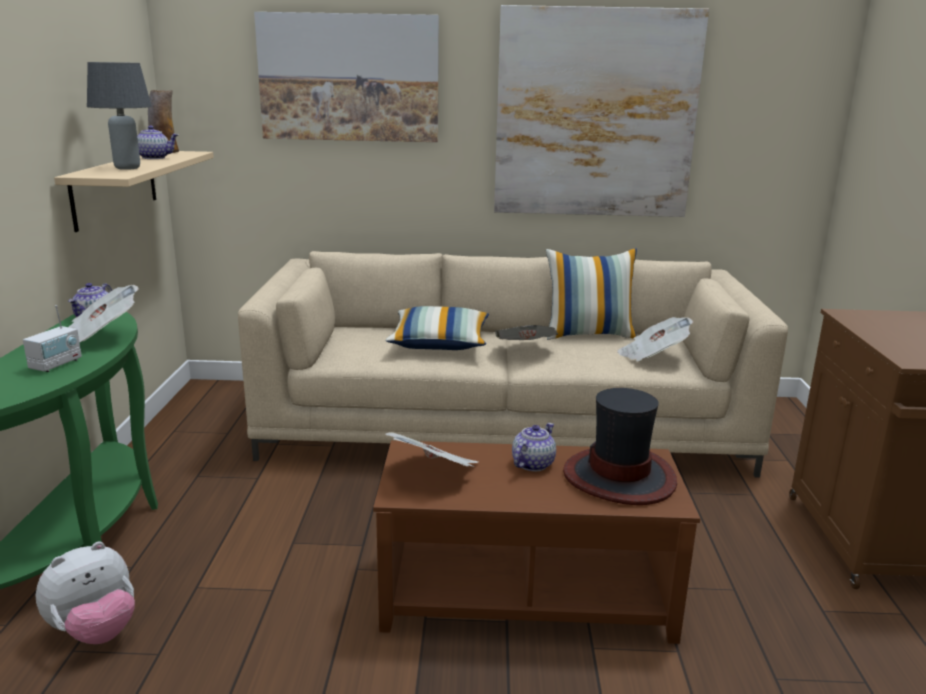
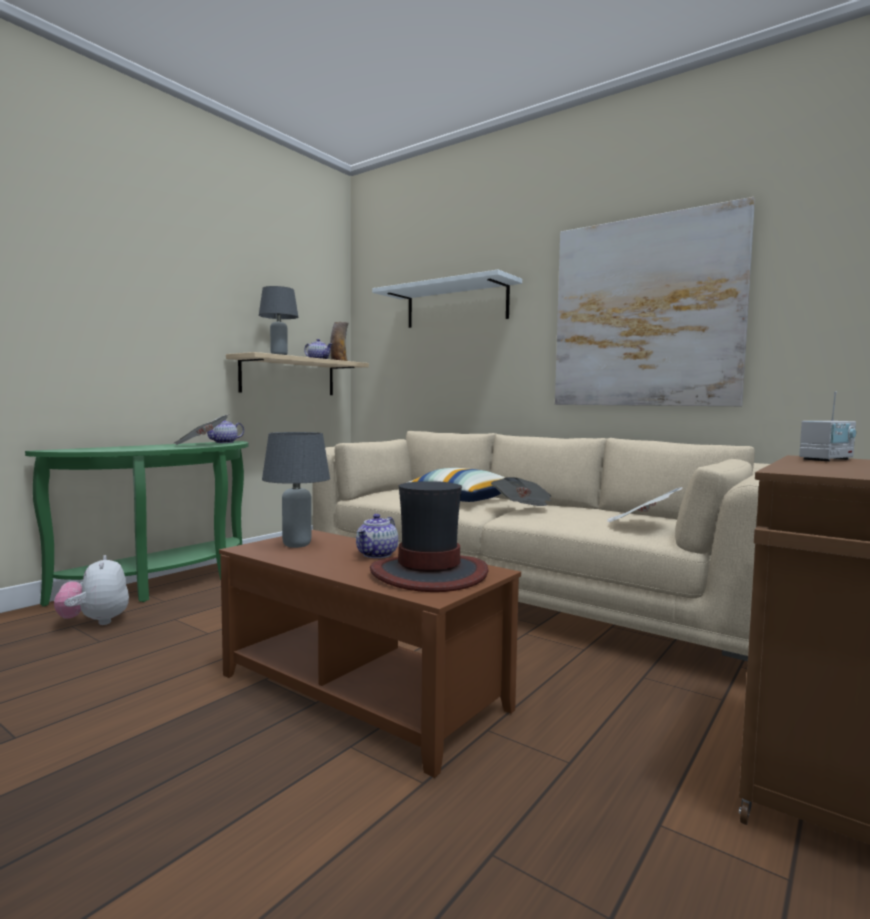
camera: 35 degrees right, 15 degrees down
(56, 364) = (152, 447): radio -> radio (827, 459)
(95, 632) = (95, 622): plush toy -> plush toy turned 75 degrees clockwise
(349, 78) = (456, 305): picture -> white shelf
(435, 472) = (297, 545): newspaper -> grey table lamp
(532, 464) = (377, 555): teapot -> teapot turned 135 degrees clockwise
(589, 334) = (607, 510): pillow -> none

